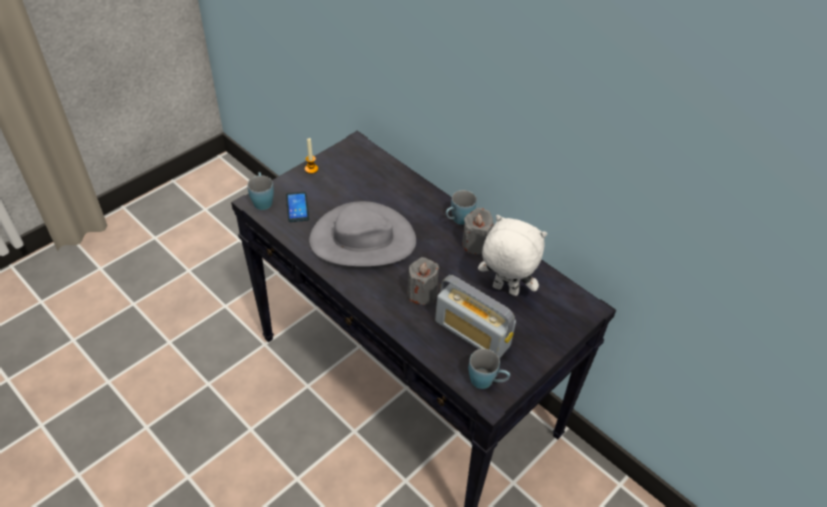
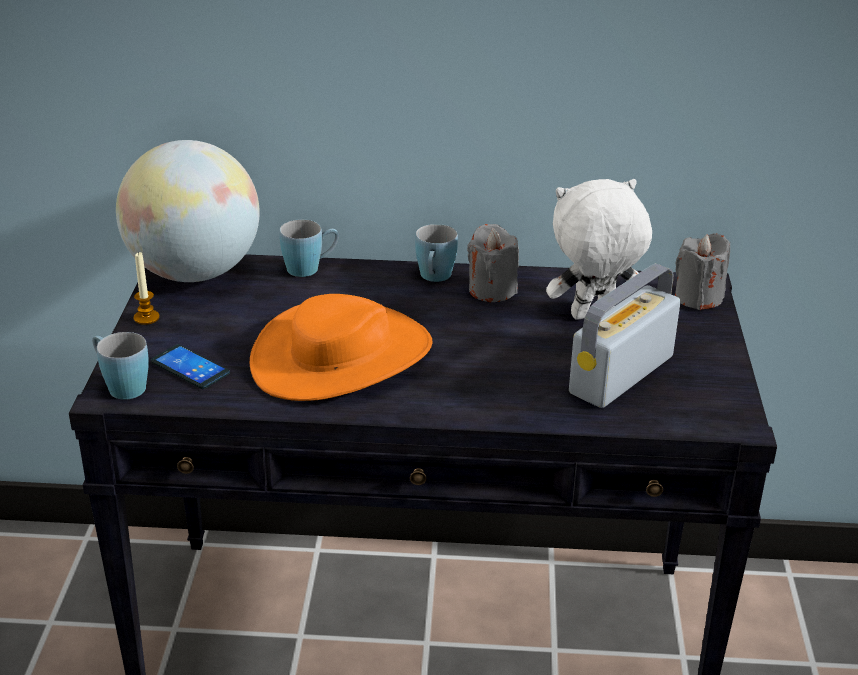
camera: 40 degrees left, 15 degrees down
(358, 154) = (194, 273): none -> globe
(362, 240) = (342, 356): grey hat -> orange hat
(422, 293) = (503, 369): grey candle -> grey candle (698, 298)
(472, 333) = (621, 375): radio -> radio turned 135 degrees clockwise
(487, 381) = (707, 409): blue mug -> blue mug (310, 268)

